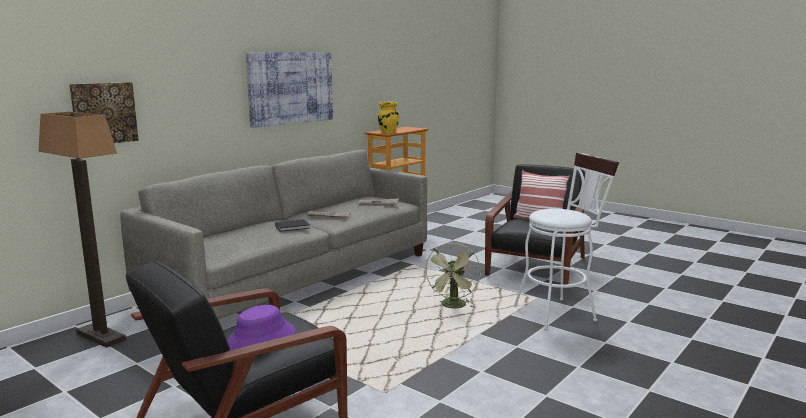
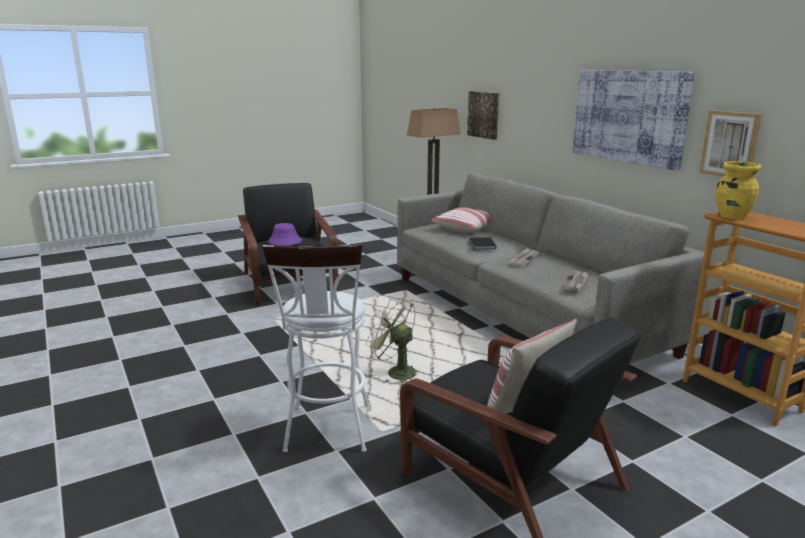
camera: 110 degrees right, 5 degrees up
(225, 236) = (466, 228): none -> pillow
(351, 96) = (730, 144): none -> picture

